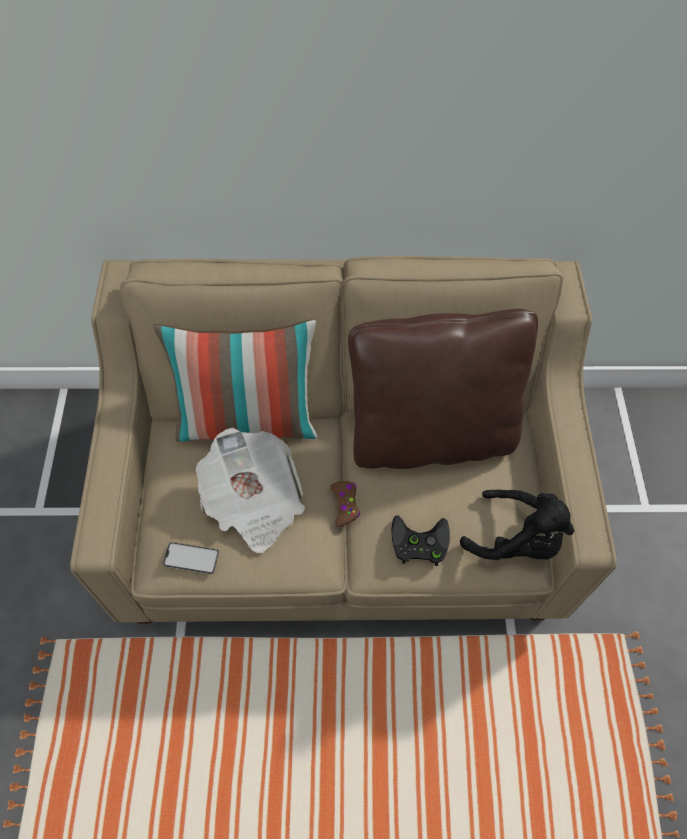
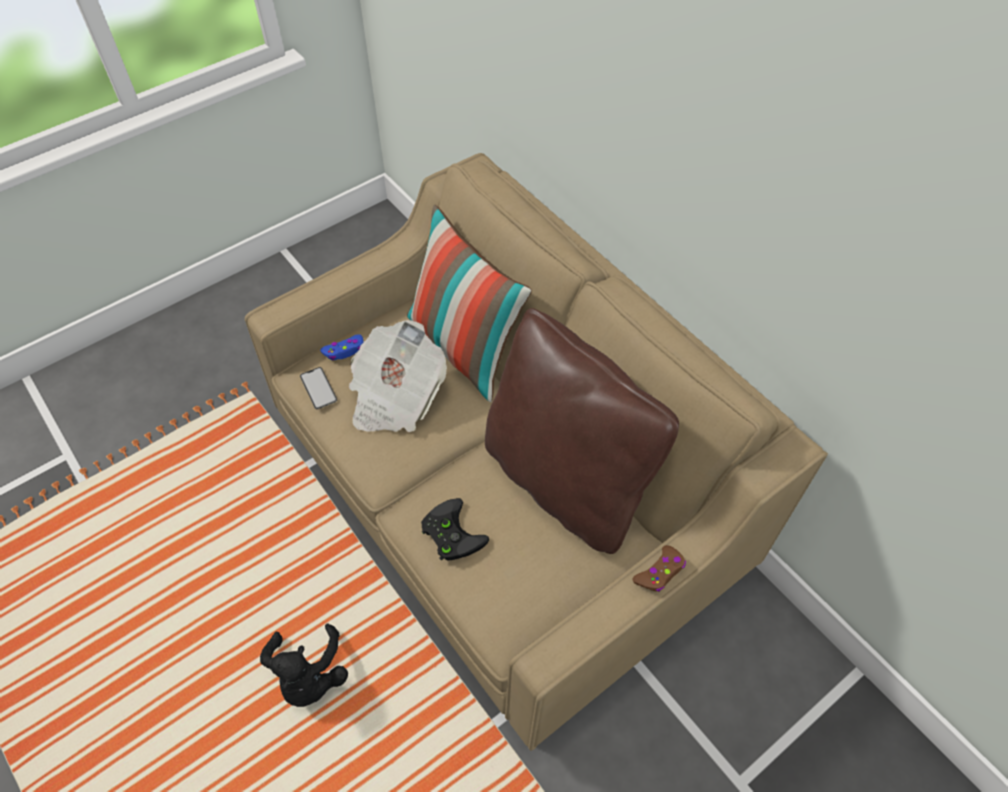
camera: 55 degrees right, 5 degrees down
(168, 512) = (344, 351): none -> blue game controller
(345, 505) = (445, 460): brown game controller -> brown game controller (660, 572)
(515, 539) = (517, 610): black plush toy -> black plush toy (309, 676)

